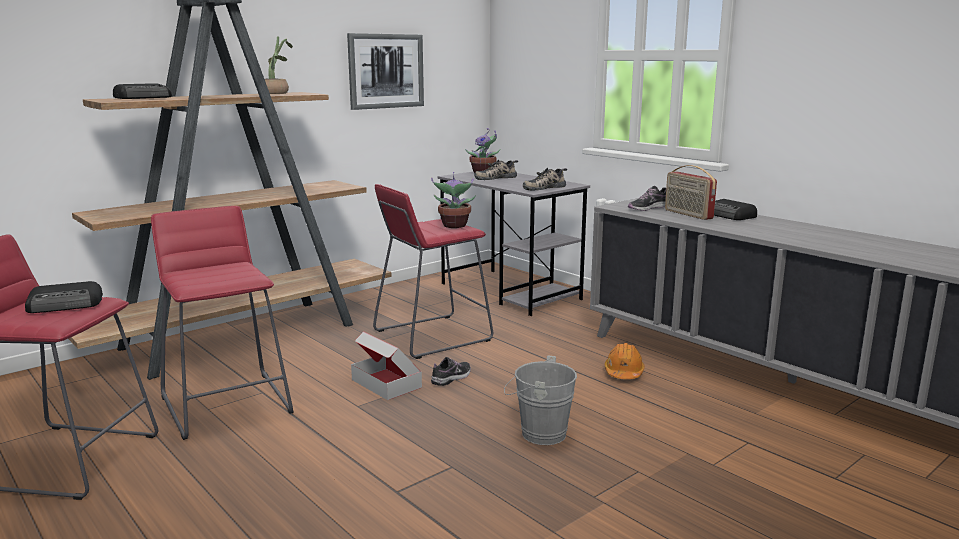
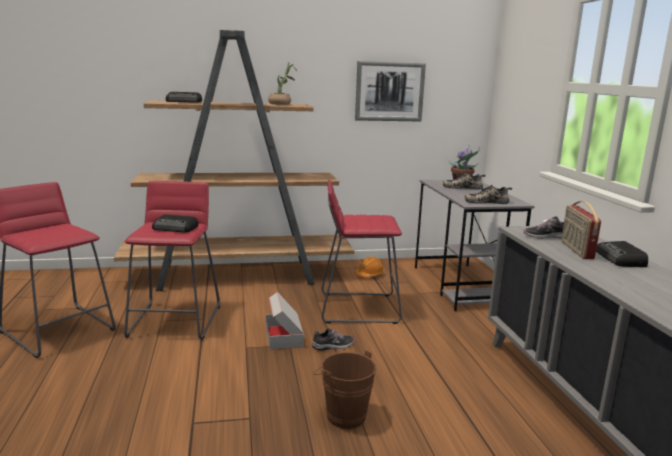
camera: 30 degrees right, 0 degrees up
(66, 304) = (62, 232): radio -> radio (175, 228)
(454, 226) = (381, 222): potted plant -> none
(538, 433) = (343, 415): grey bucket -> brown bucket
(624, 372) = (478, 385): orange hard hat -> orange hard hat (369, 275)

